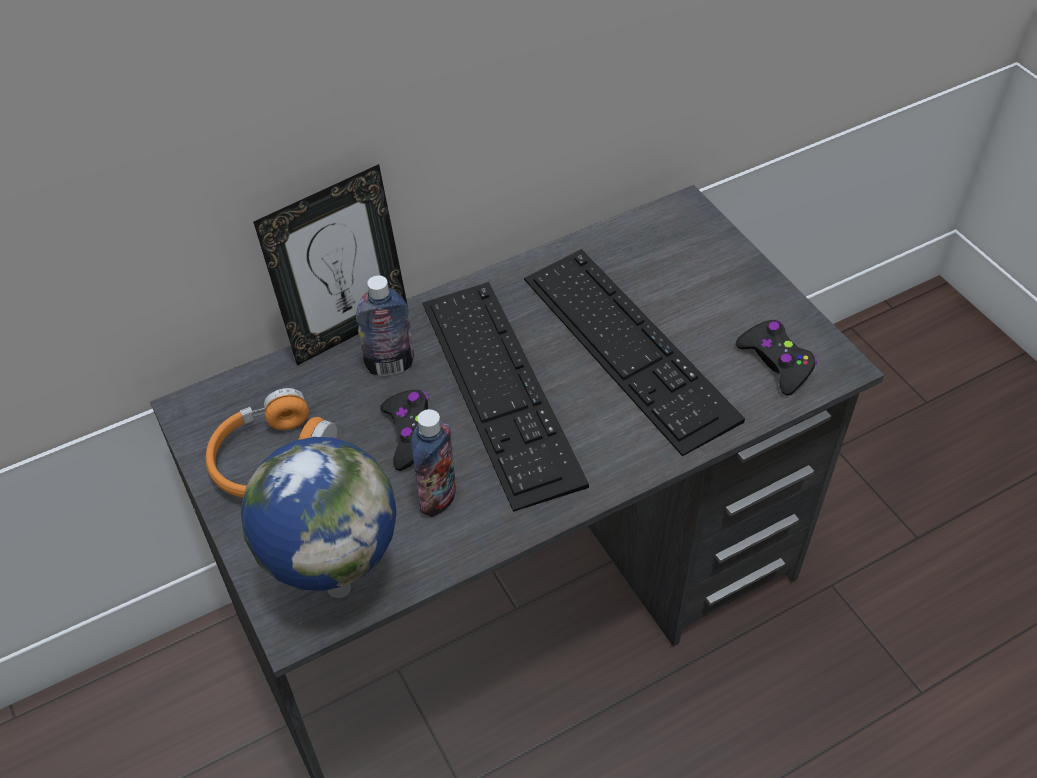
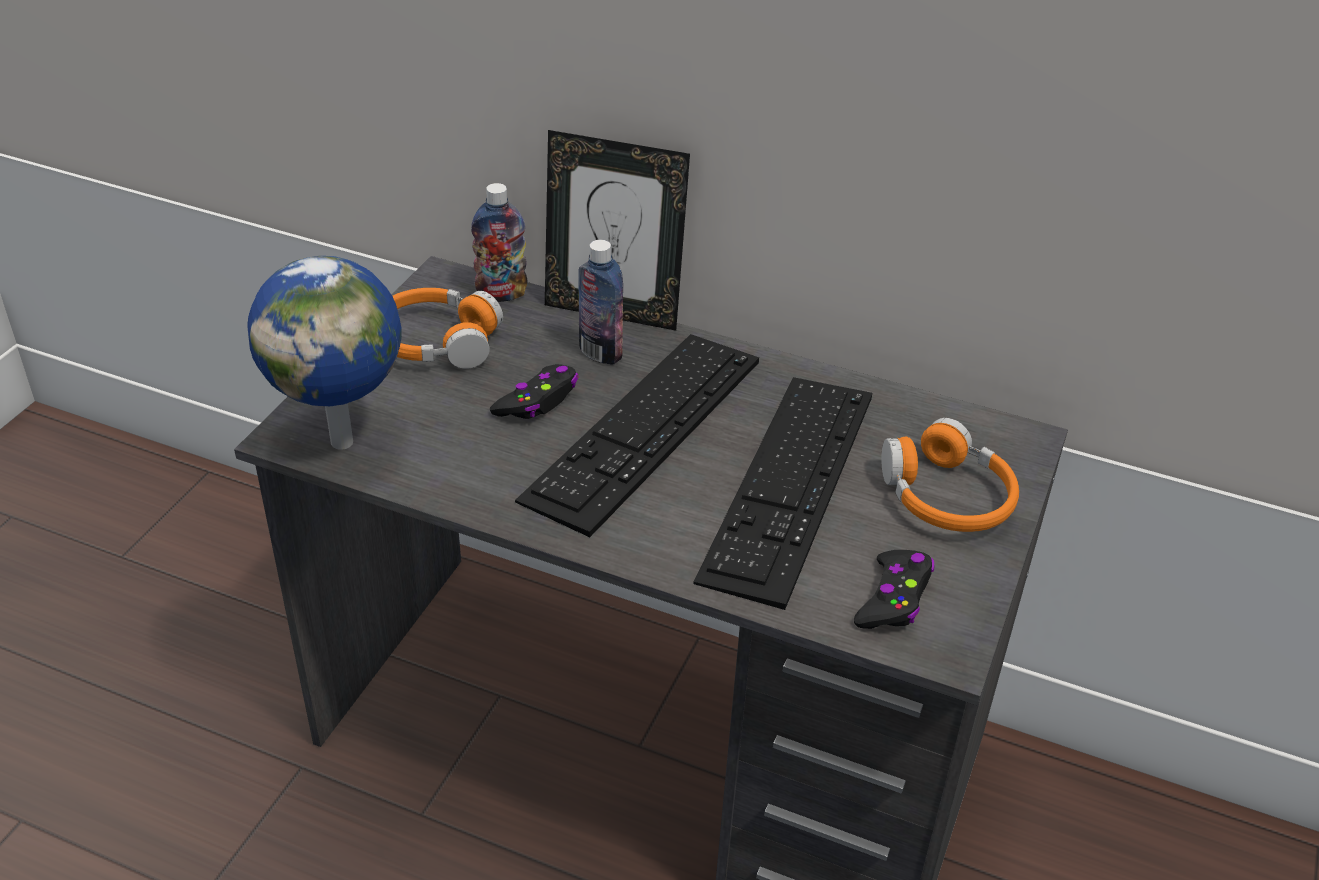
camera: 50 degrees right, 10 degrees down
(438, 497) = (486, 450): bottle -> bottle (501, 294)
(706, 279) = (946, 497): none -> orange headphones

